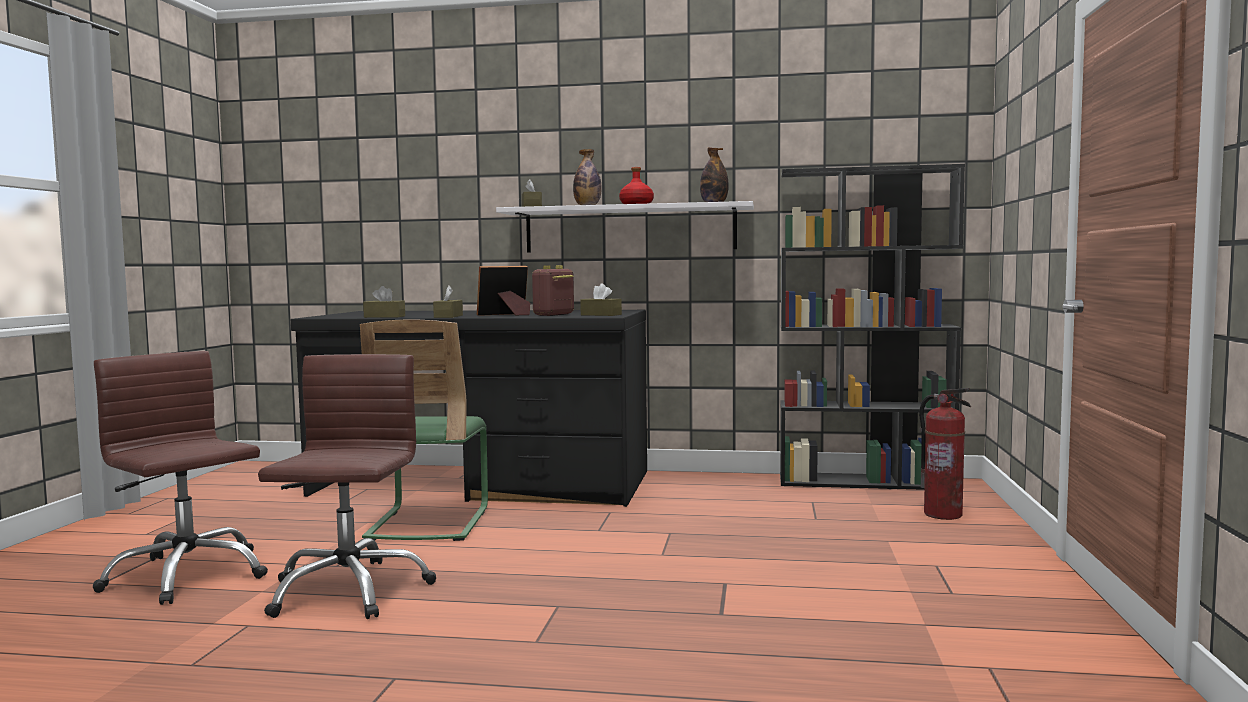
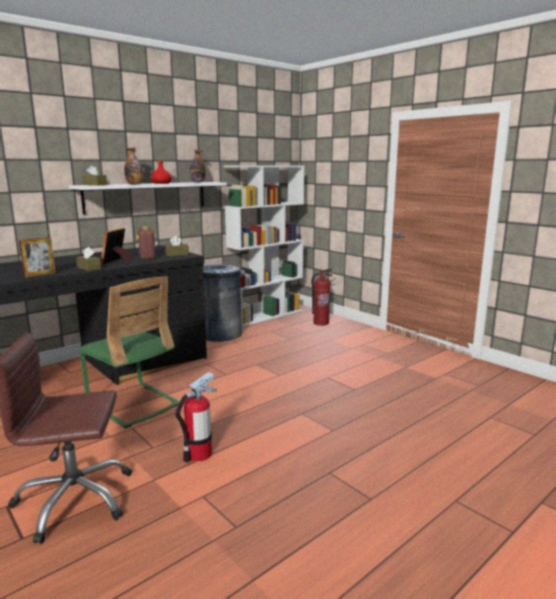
camera: 50 degrees left, 10 degrees up
(347, 590) = (199, 454): brown office chair -> fire extinguisher
(384, 316) = (40, 275): brown tissue box -> picture frame
(723, 486) = (220, 334): none -> grey trash can
(865, 482) = (266, 316): black bookcase -> white bookcase

